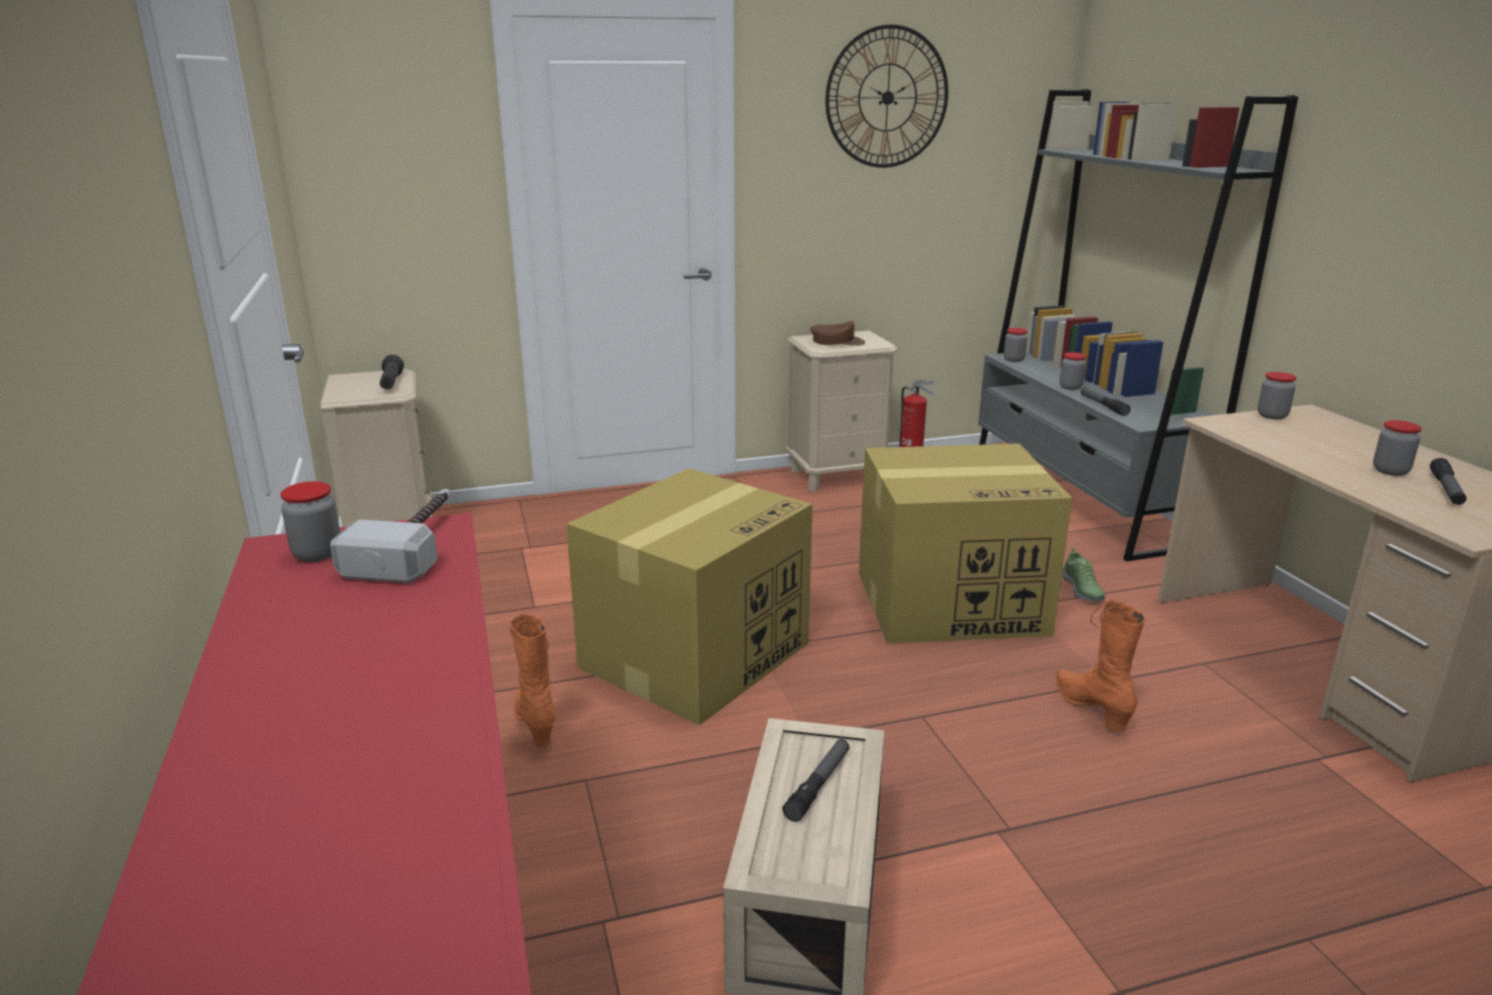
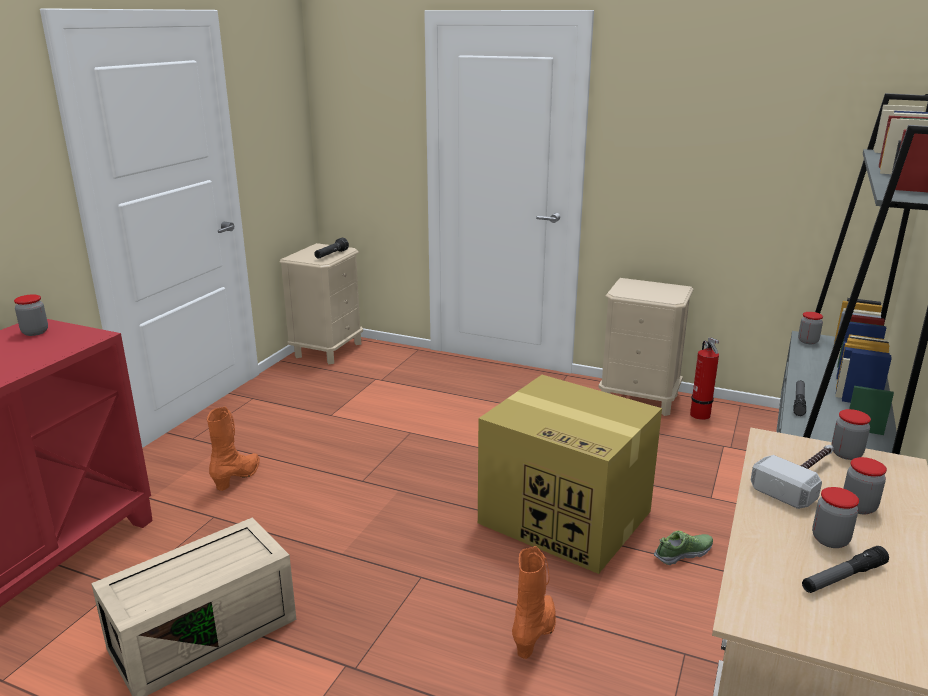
camera: 40 degrees right, 0 degrees up
(414, 544) = (68, 340): hammer -> hammer (802, 479)
(696, 653) = (364, 477): cardboard box -> none
(818, 785) = (210, 563): flashlight -> none
(837, 341) = (644, 289): brown cap -> none
(887, 97) = (724, 91): wall clock -> none
(1070, 387) = (806, 378): jar -> jar (858, 507)
(1082, 590) = (683, 553): shoe -> shoe turned 150 degrees counterclockwise

